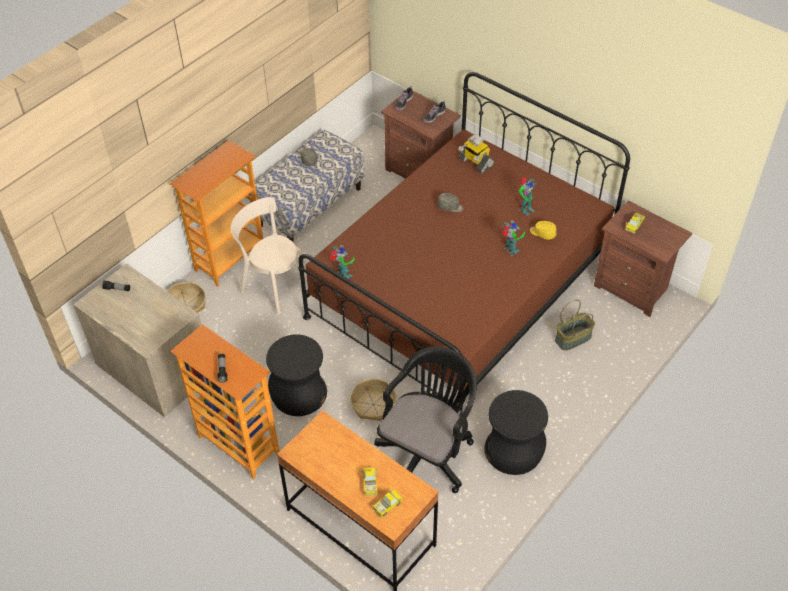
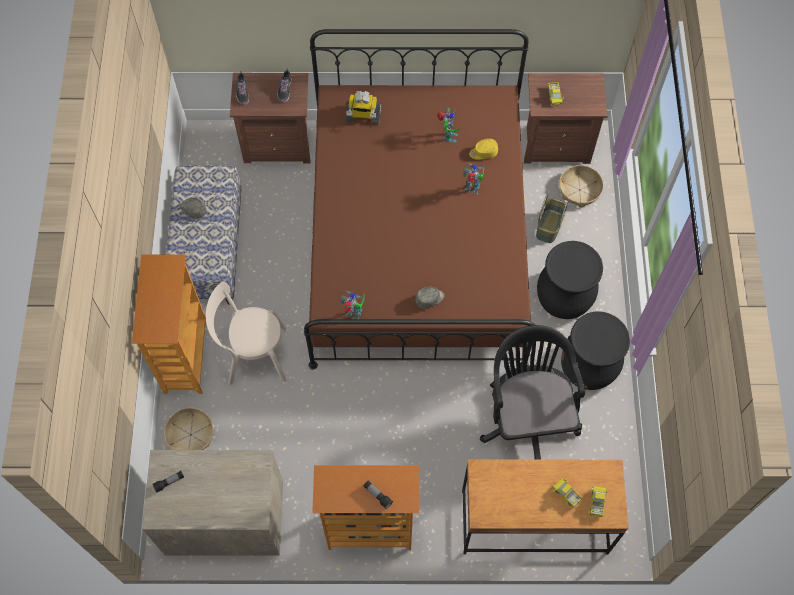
camera: 40 degrees left, 15 degrees up
(298, 394) = (375, 444): black stool -> black stool (564, 295)
(373, 404) = (446, 406): basket -> basket (579, 190)
(450, 207) = (382, 178): grey cap -> grey cap (430, 299)

